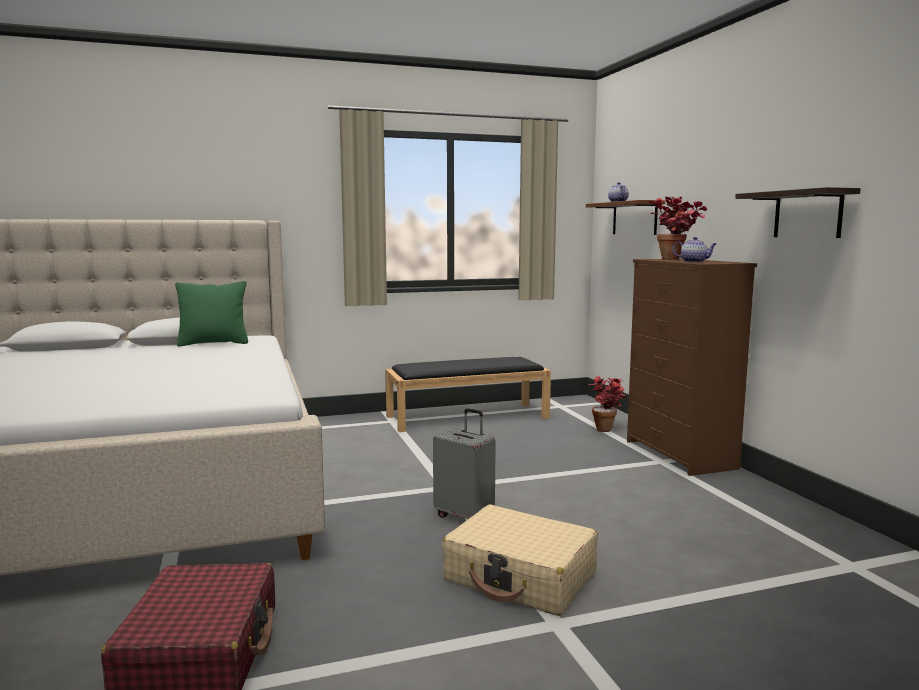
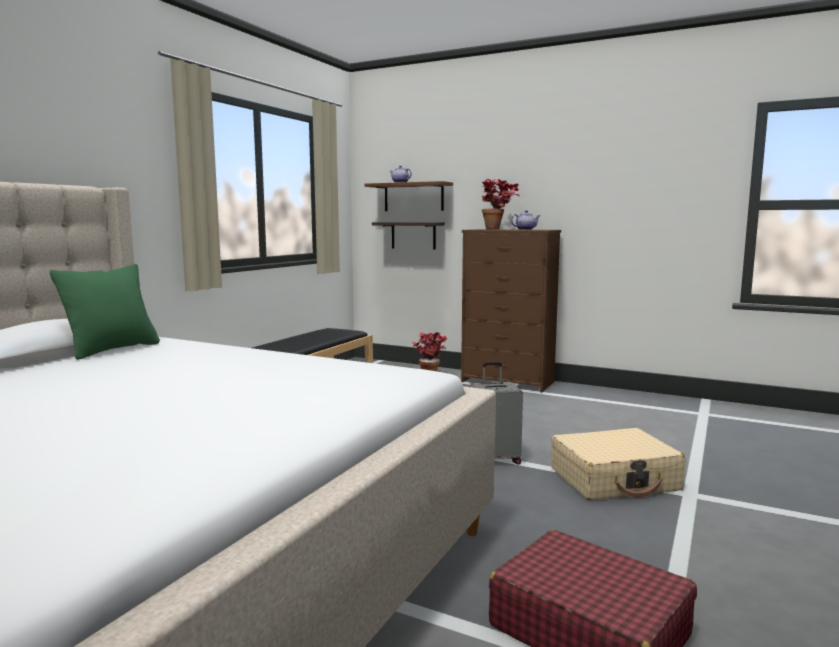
camera: 45 degrees left, 0 degrees up
(807, 214) = (604, 194): shelf -> shelf (413, 235)

